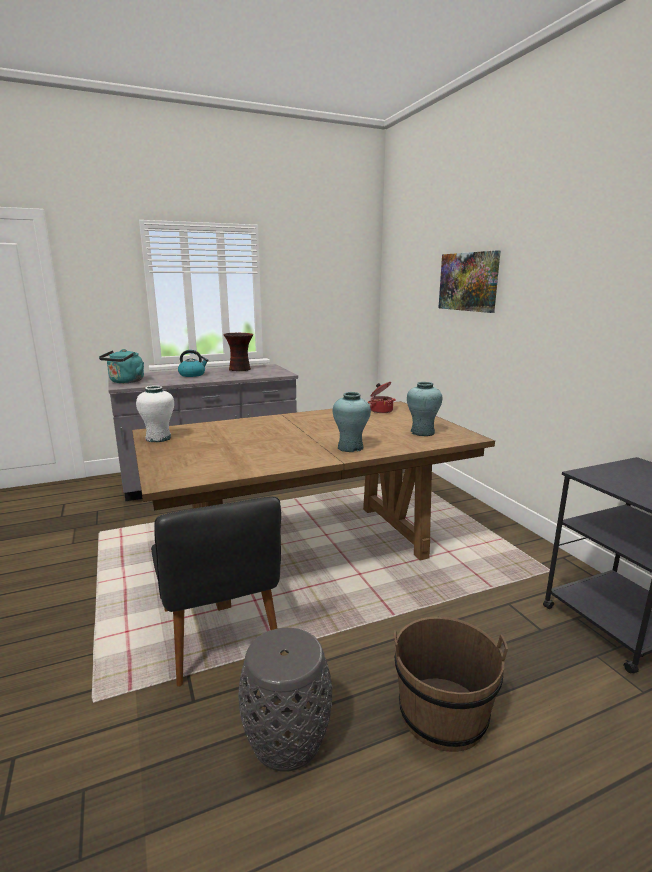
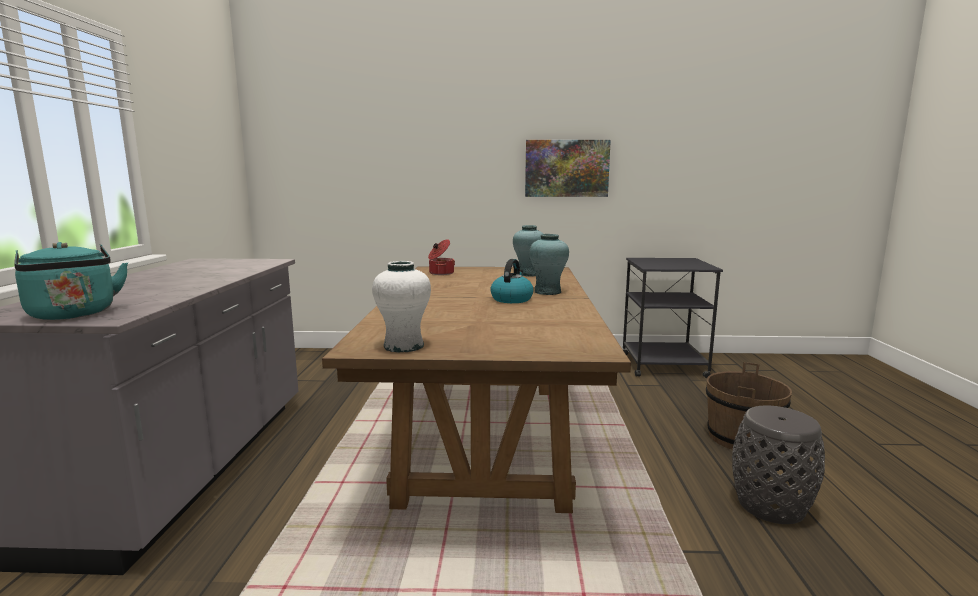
camera: 65 degrees left, 5 degrees down
(192, 375) = (147, 285): kettle -> kettle (511, 299)
(219, 632) = (612, 519): black chair -> none
(240, 369) = (184, 268): vase -> none
(468, 282) = (423, 141): picture -> picture (566, 168)

